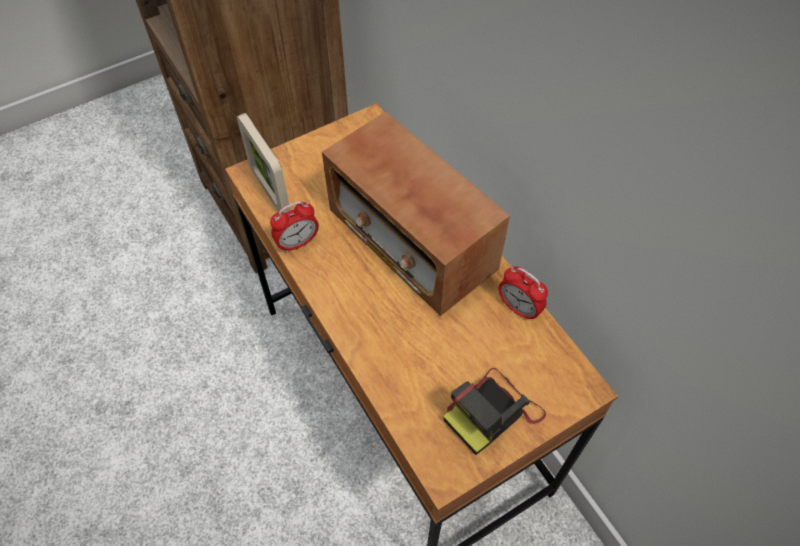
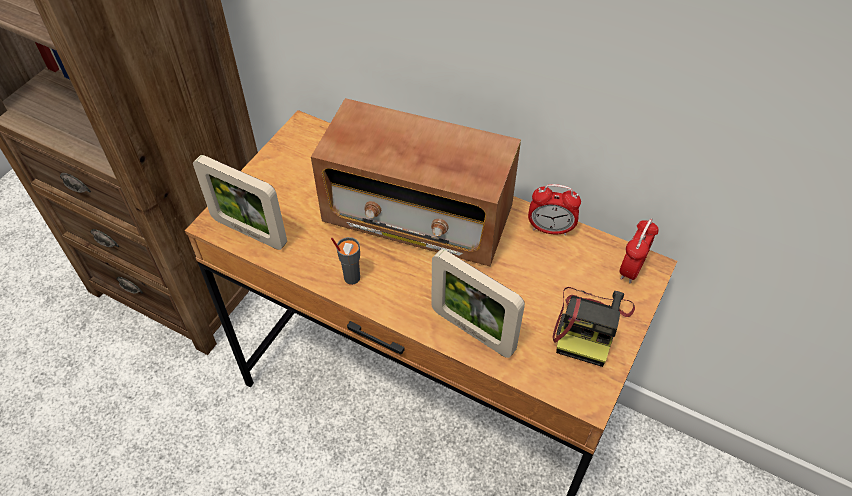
camera: 30 degrees left, 5 degrees down
(297, 243) = (310, 265): alarm clock -> alarm clock (631, 269)
(322, 269) = (351, 277): none -> grey cup
(388, 364) = (472, 331): none -> picture frame

